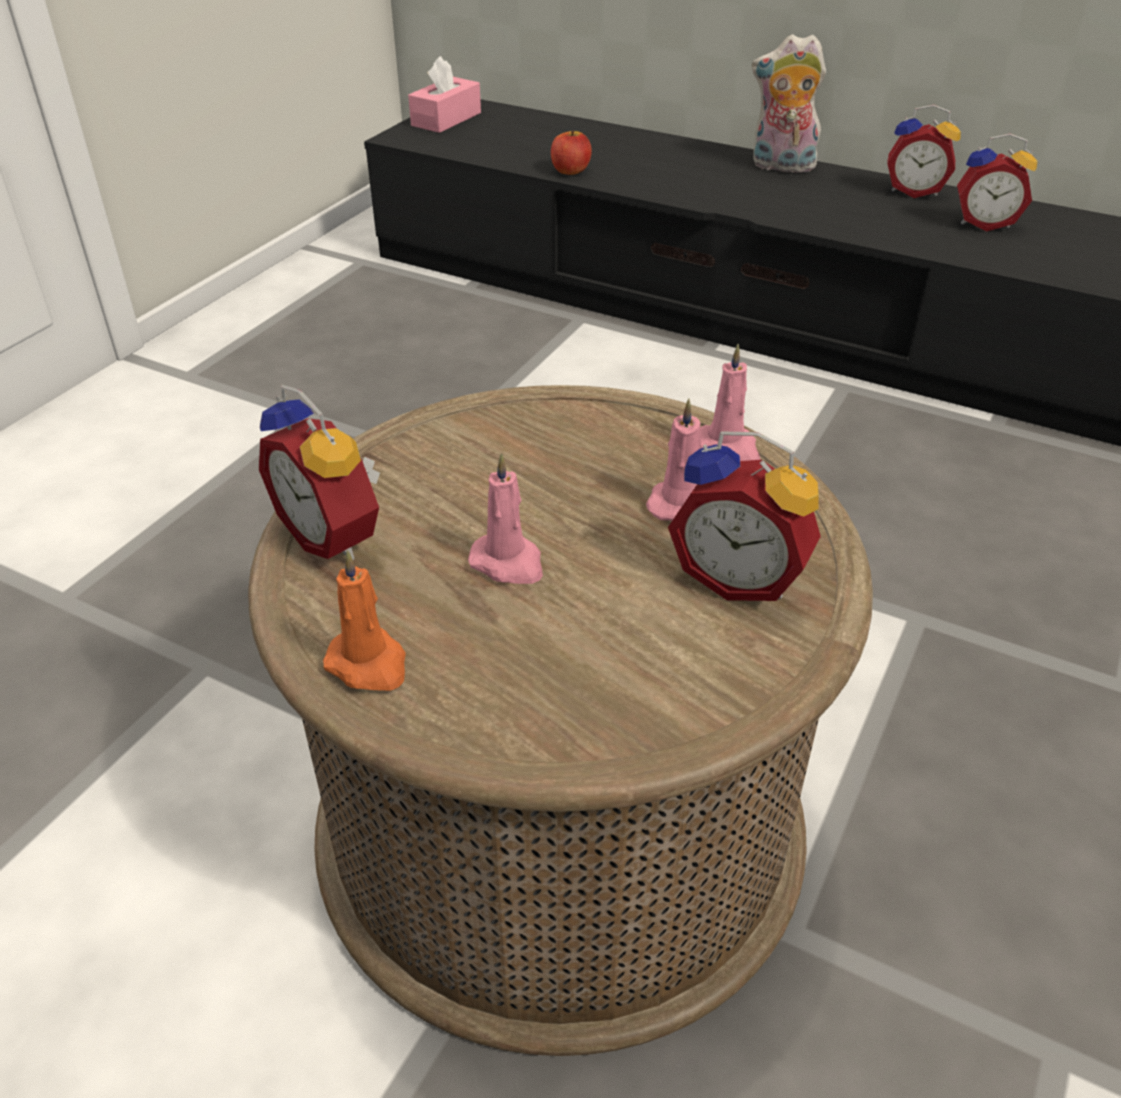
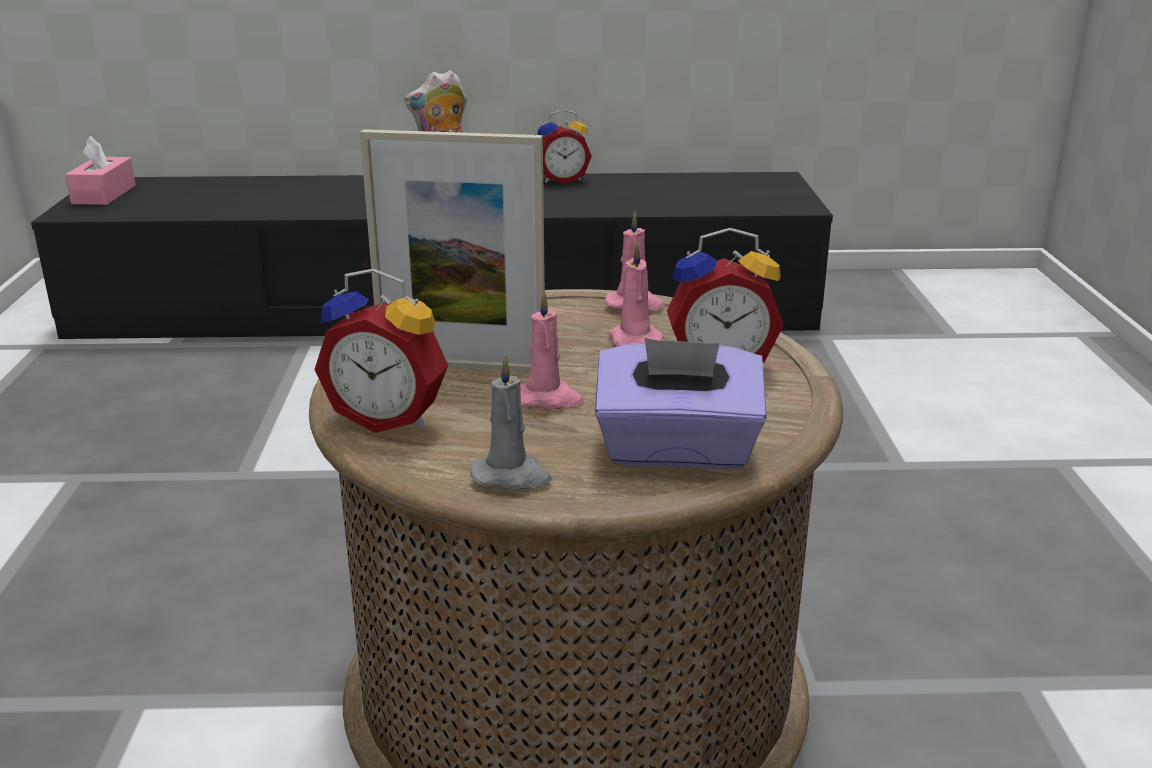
camera: 30 degrees left, 15 degrees down
(369, 664) = (512, 476): orange candle -> grey candle
(469, 483) = (461, 366): none -> picture frame
(562, 698) = (677, 451): none -> purple tissue box
(570, 171) = (264, 211): apple -> none
(984, 223) = (629, 190): alarm clock -> none

